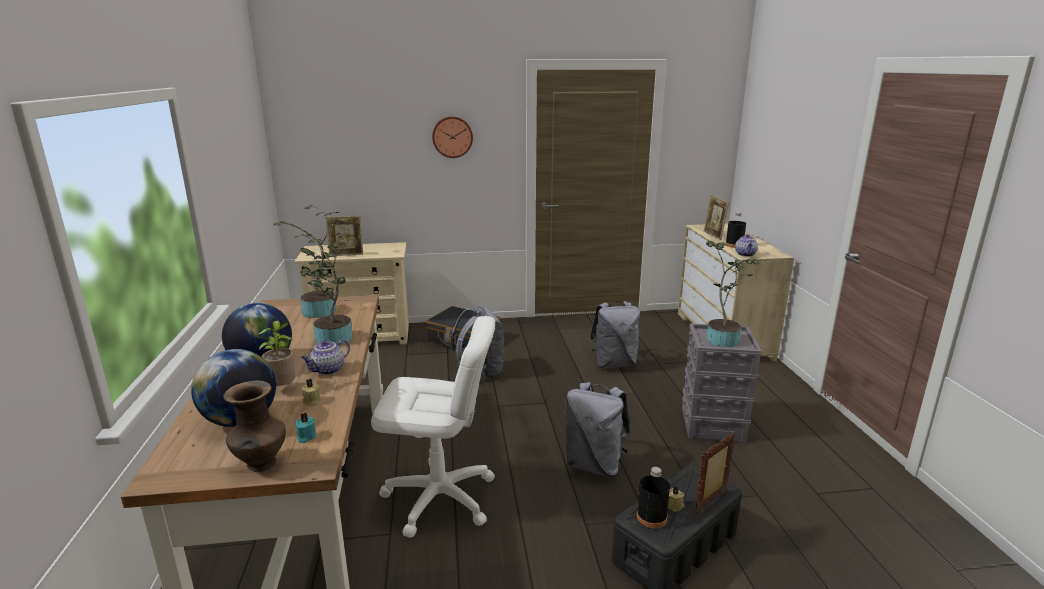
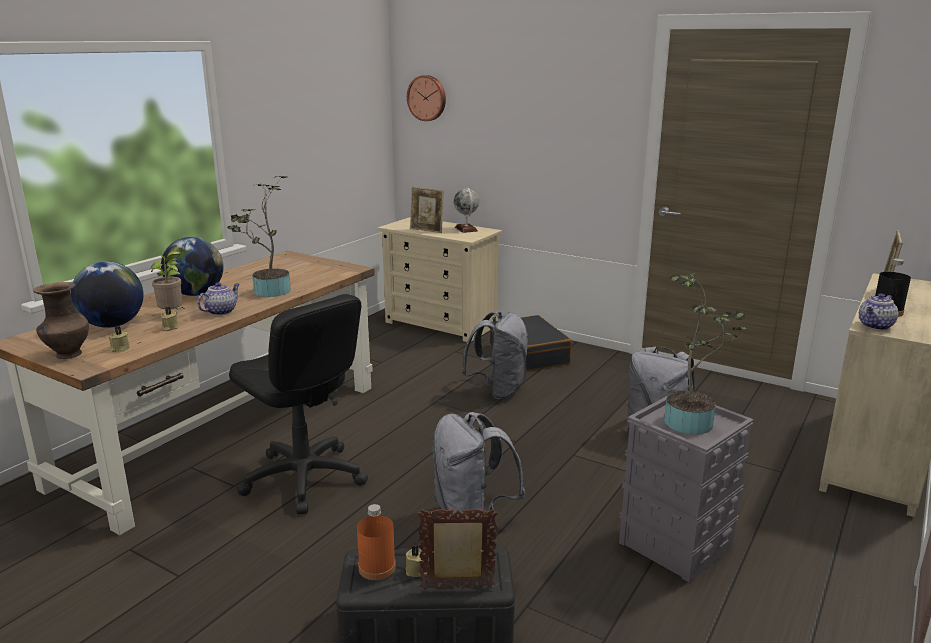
camera: 40 degrees right, 0 degrees up
(306, 437) = (120, 349): turquoise candle -> beige candle
(322, 312) = (305, 270): potted plant -> none
(327, 370) = (221, 311): teapot -> teapot turned 135 degrees clockwise
(377, 247) = (466, 229): none -> globe
(440, 498) = (303, 478): white office chair -> black office chair
(452, 137) = (562, 111): wall clock -> wall clock (427, 98)
(651, 517) = (377, 567): black bottle -> orange bottle

